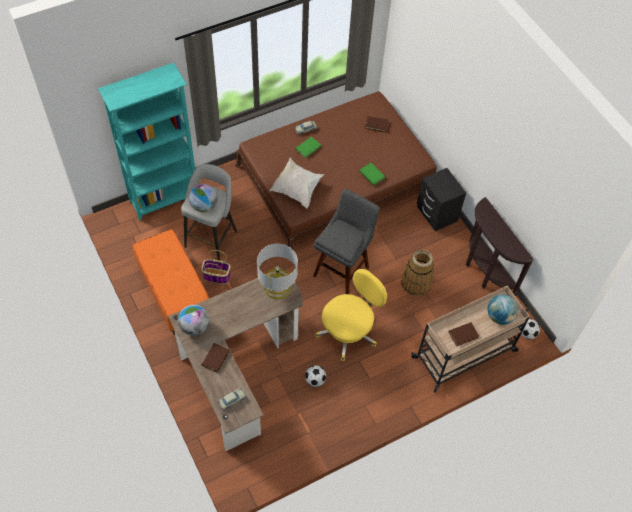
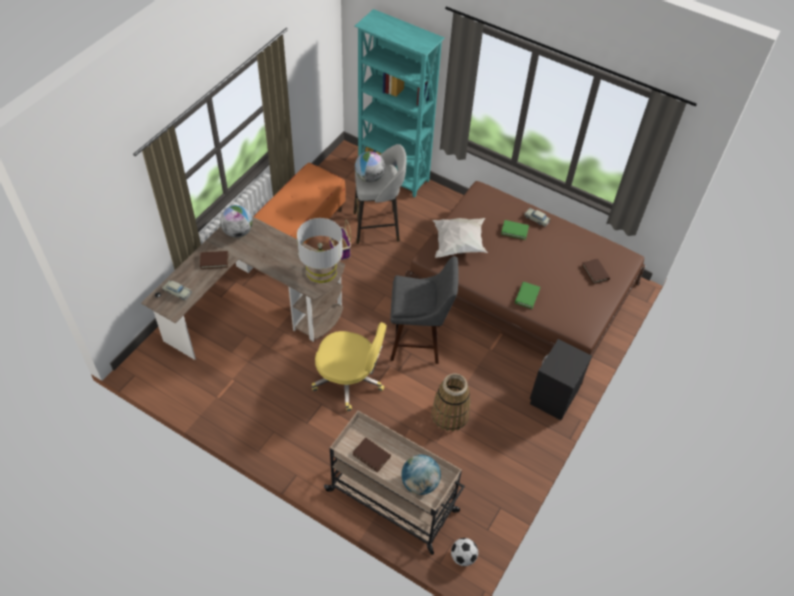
camera: 60 degrees right, 5 degrees down
(315, 380) = (277, 377): football -> none
(484, 272) = (512, 476): brown console table -> none

